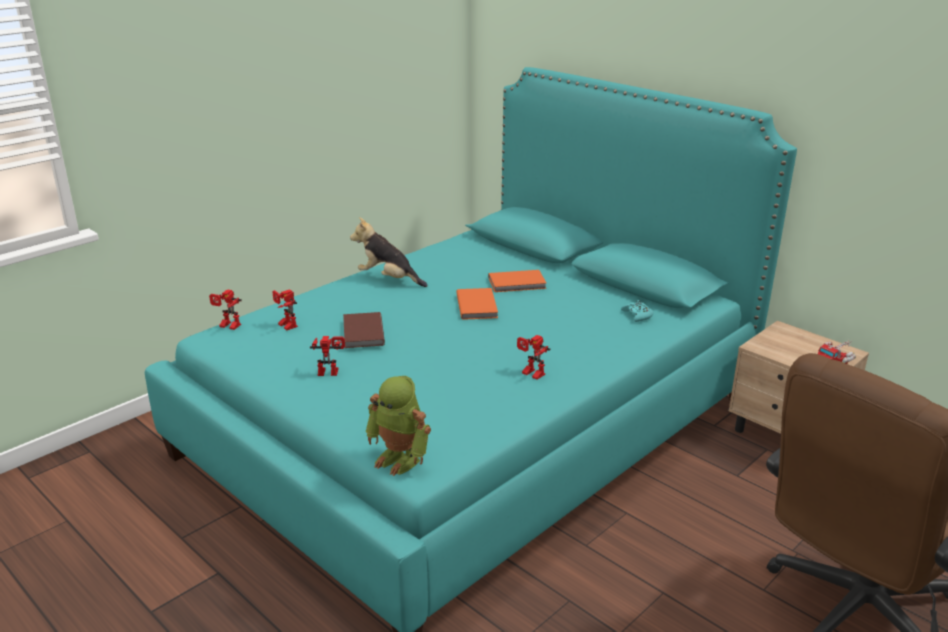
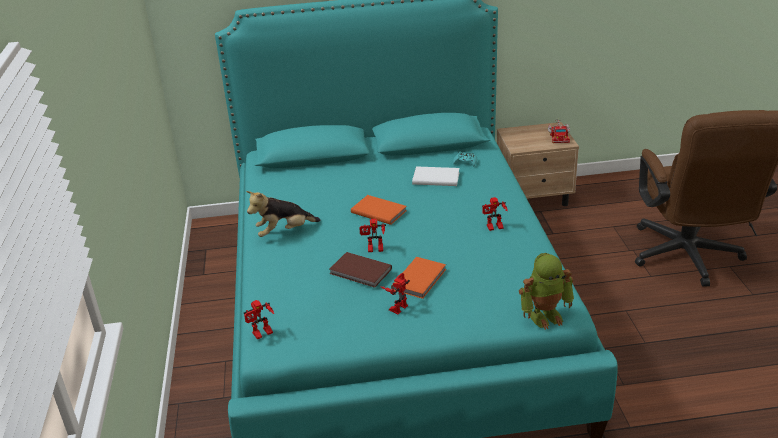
camera: 50 degrees left, 5 degrees up
(284, 325) = (302, 304): toy robot -> toy robot (374, 250)
(518, 283) = (366, 184): orange book -> orange book (420, 279)
(581, 311) = (435, 178): none -> white book

